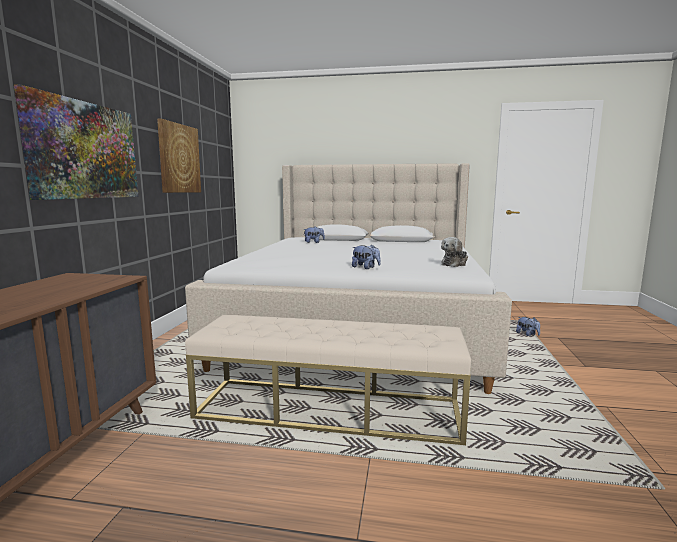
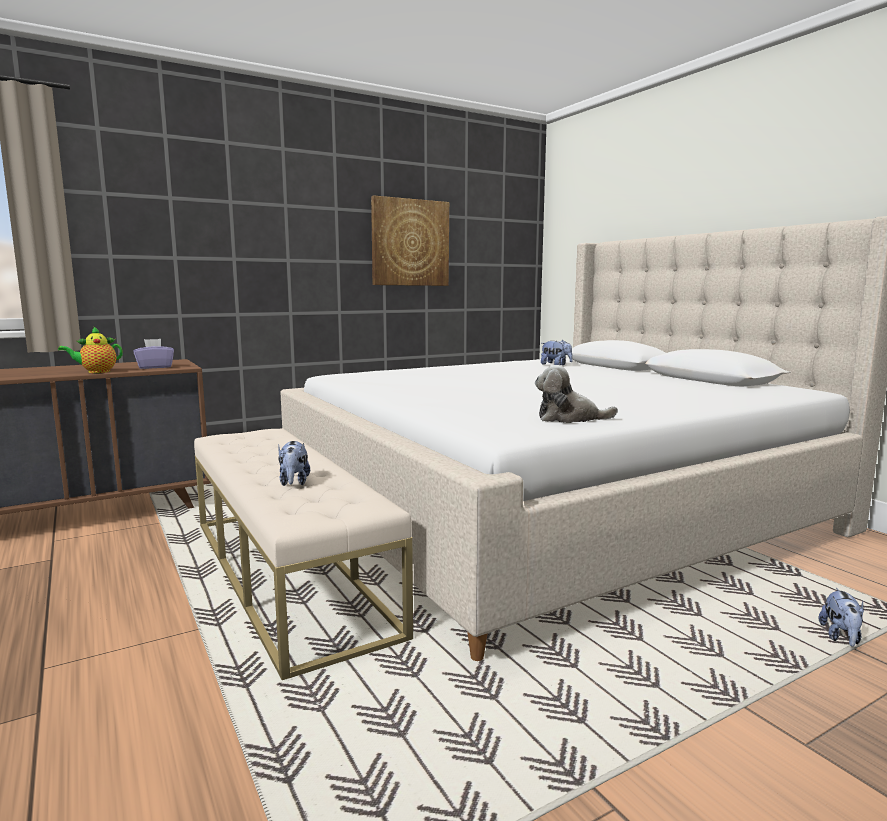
camera: 50 degrees right, 0 degrees up
(61, 296) = (96, 372): none -> teapot
(84, 150) = (250, 240): picture -> none
(95, 282) = (155, 367): none -> purple tissue box
(365, 268) = (428, 399): plush toy -> plush toy (294, 482)

